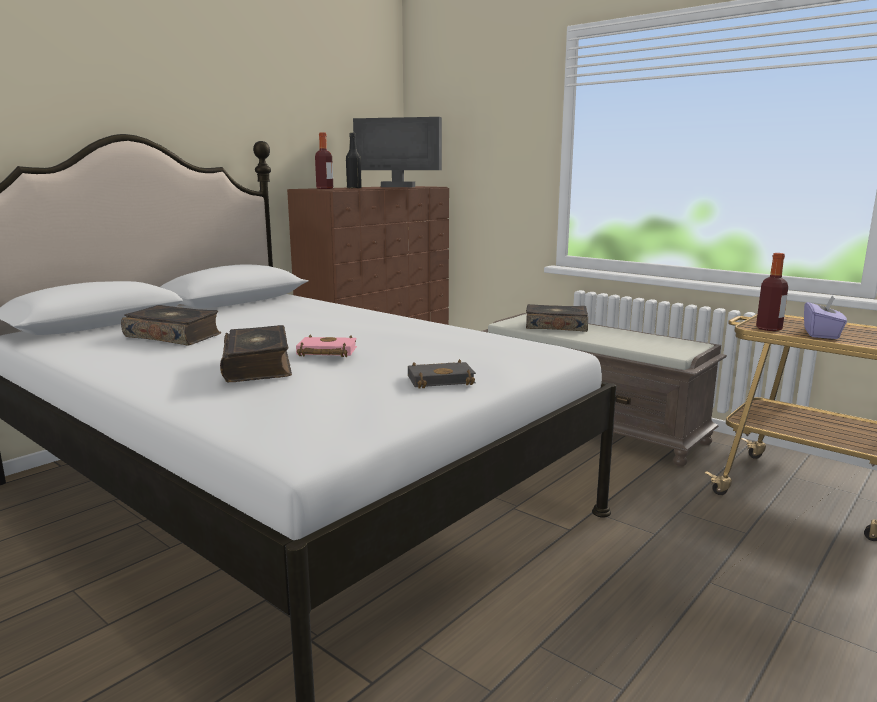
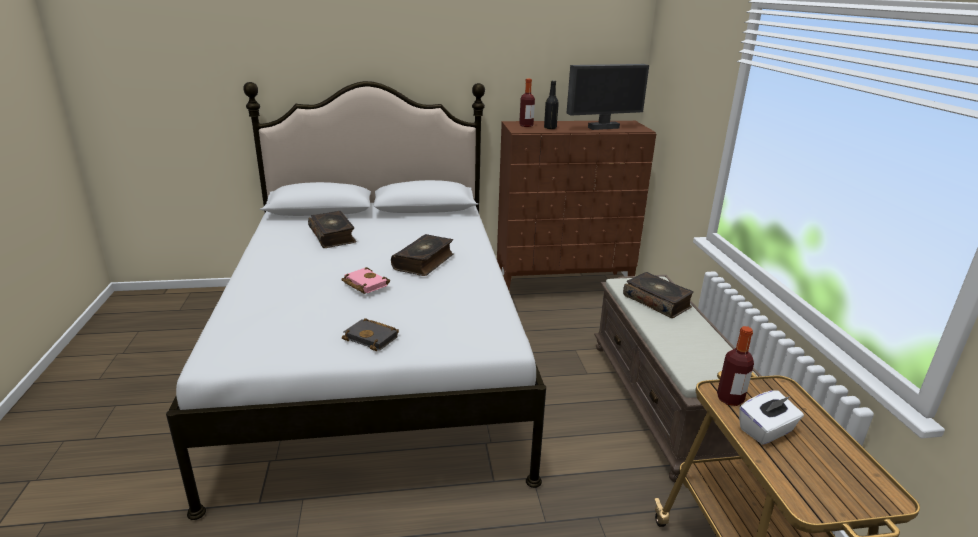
camera: 40 degrees right, 10 degrees up
(258, 366) = (310, 283): book -> book (424, 262)
(397, 187) = (603, 127): monitor -> monitor turned 105 degrees clockwise
(821, 334) = (766, 431): purple tissue box -> white tissue box

